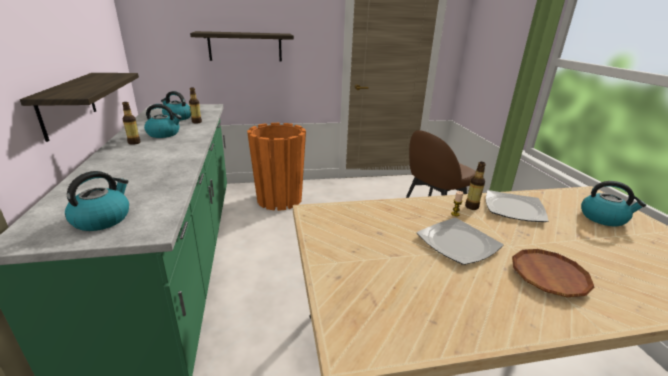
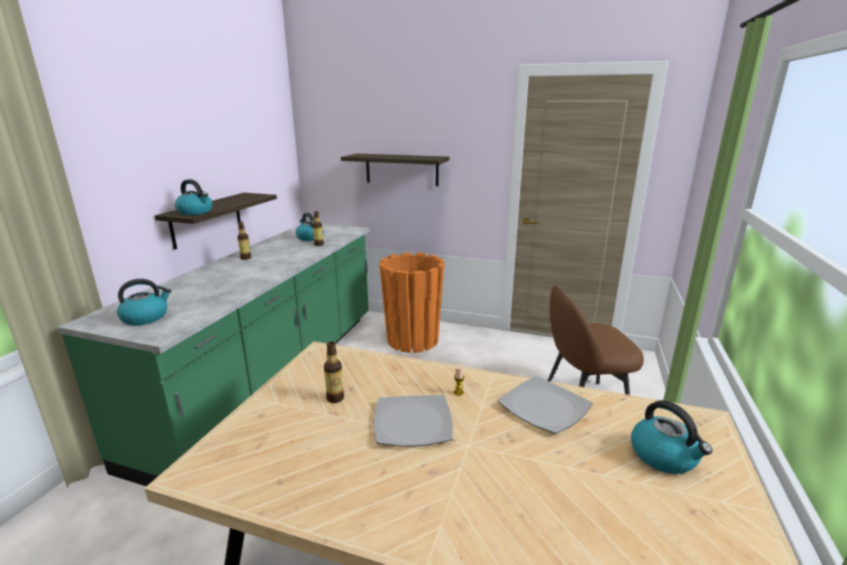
camera: 30 degrees right, 5 degrees down
(164, 134) = (277, 253): kettle -> kettle (196, 212)
(471, 207) = (491, 390): bottle -> bottle (335, 398)
(549, 276) = (460, 490): brown plate -> none

